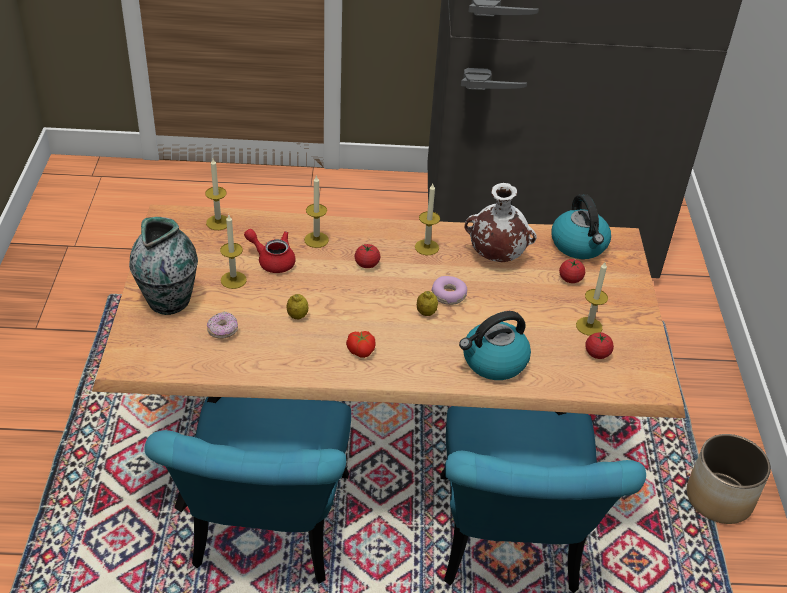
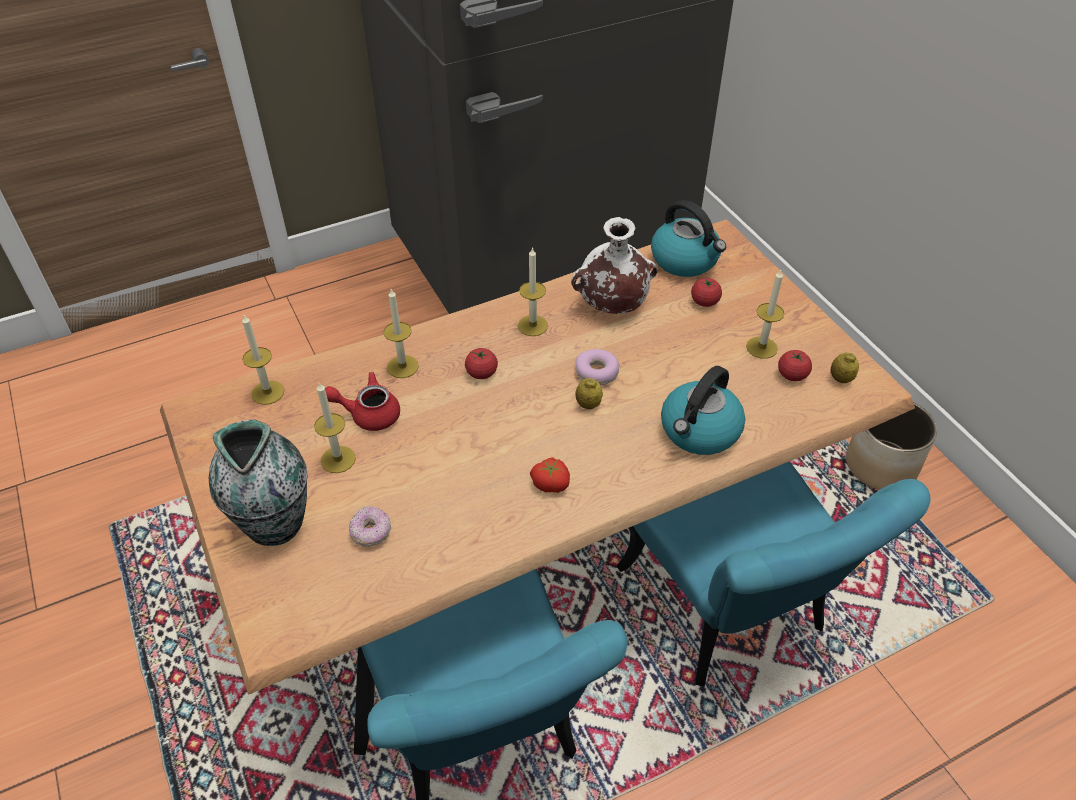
camera: 25 degrees left, 5 degrees up
(297, 316) = (447, 472): lemon -> lemon (841, 379)

